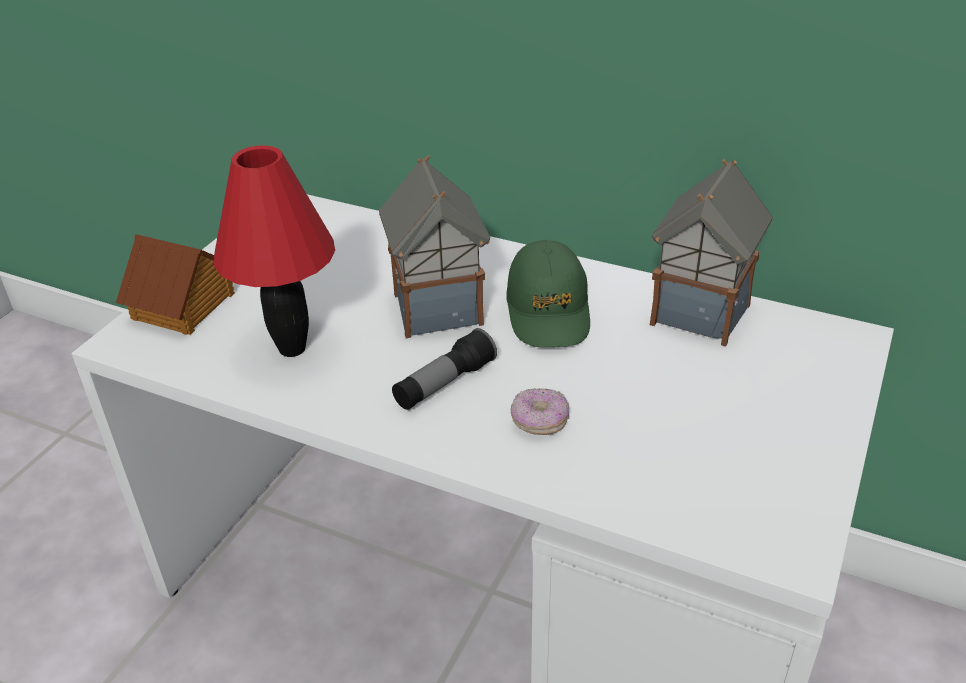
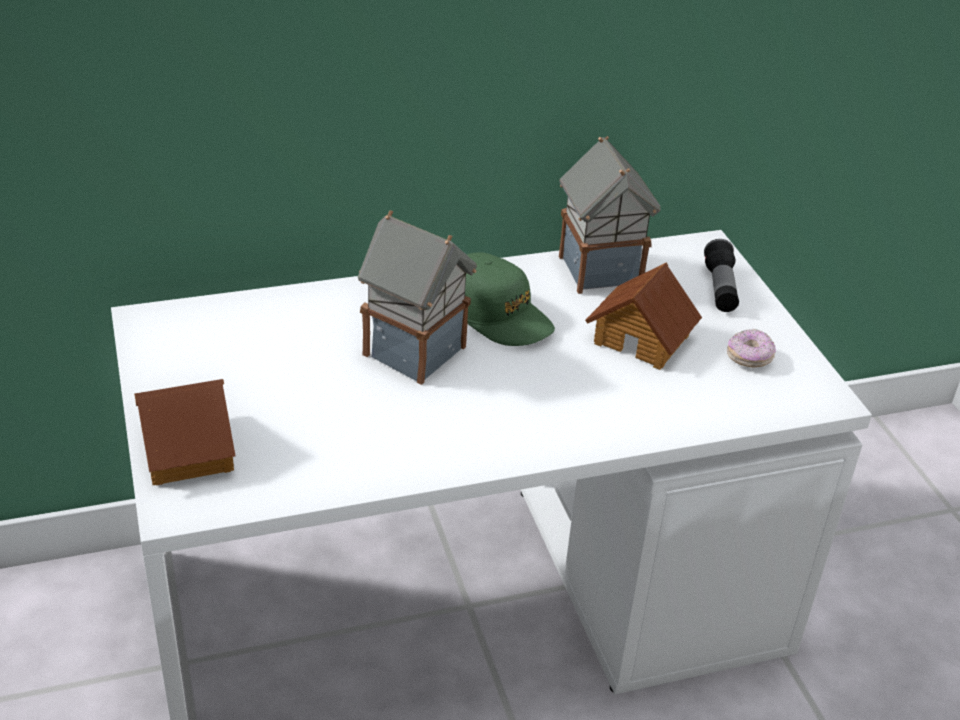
camera: 45 degrees left, 0 degrees up
(292, 348) = (342, 436): red table lamp -> none
(444, 384) = (497, 403): flashlight -> flashlight (720, 288)
(539, 422) = (595, 396): donut -> donut (749, 358)
(659, 392) = (642, 338): none -> toy house

